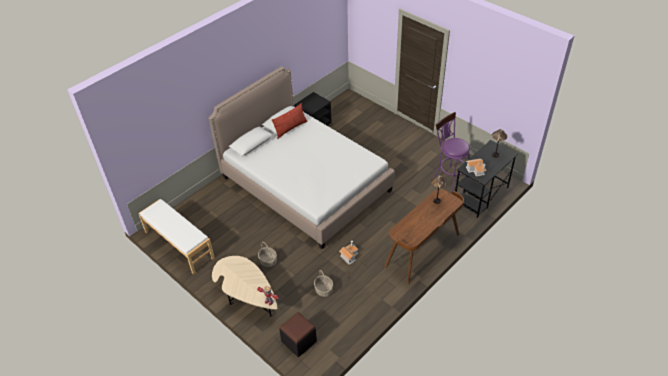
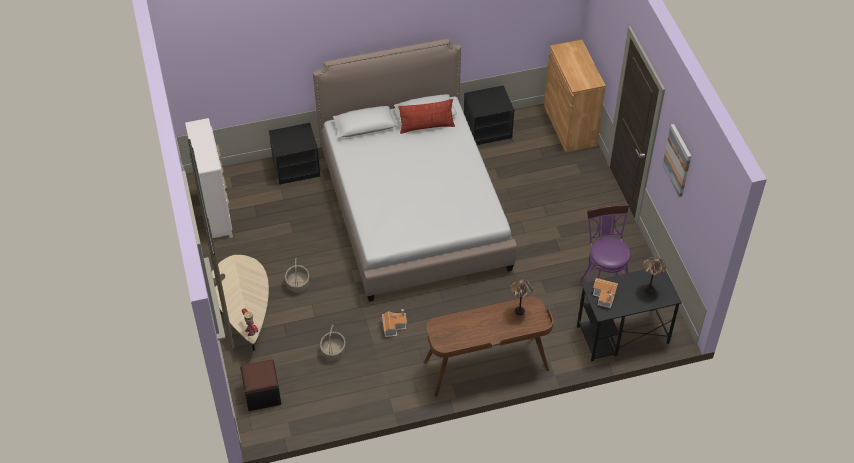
camera: 30 degrees right, 5 degrees up
(179, 245) = (215, 214): white bench -> white dresser
(212, 194) = (296, 167): none -> black nightstand
(357, 103) = (570, 125): none -> brown cabinet
(476, 69) = (678, 160): none -> picture

